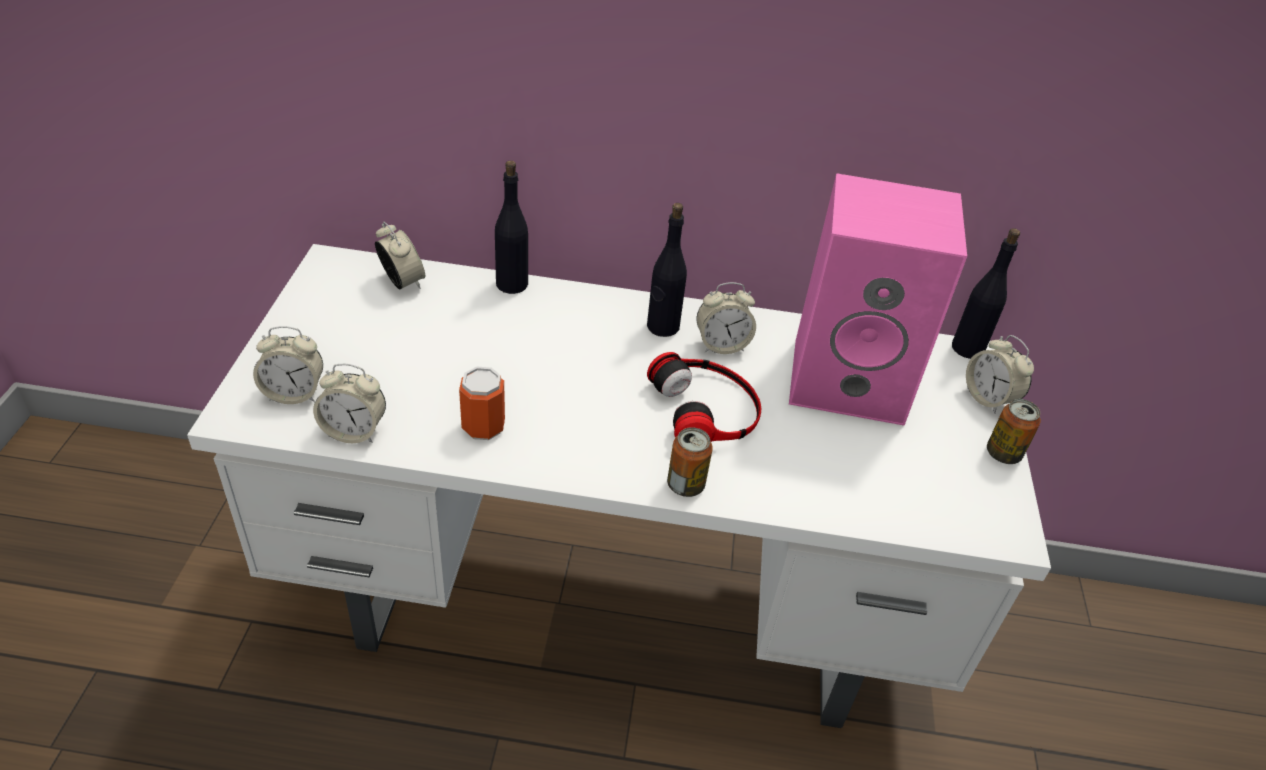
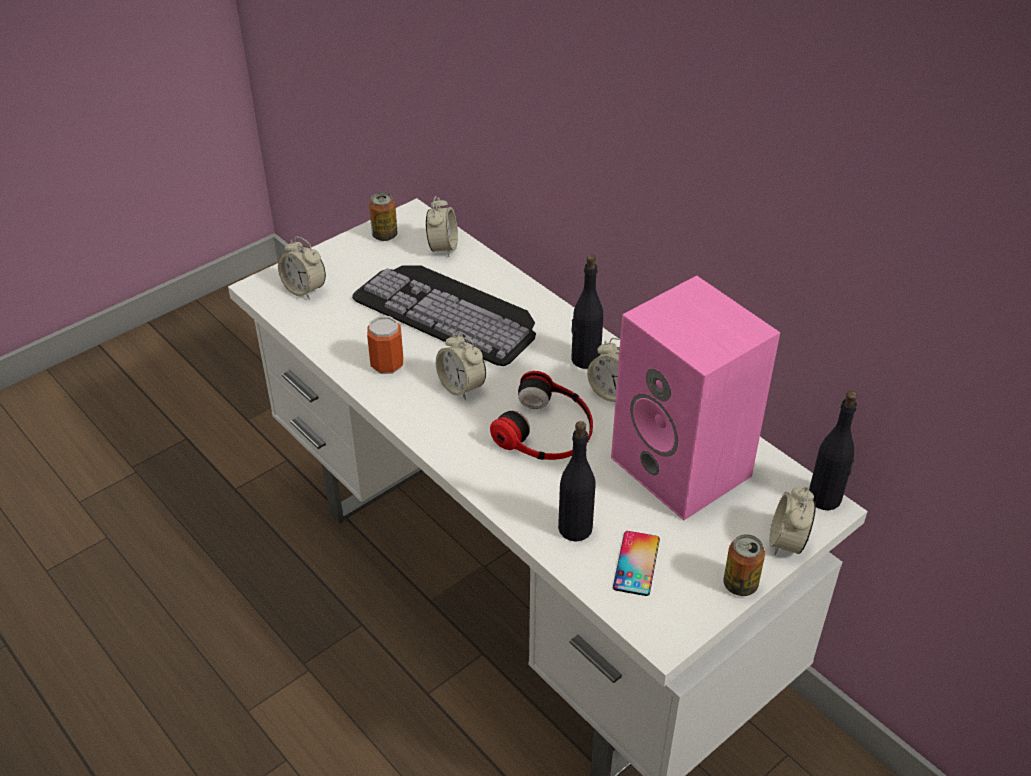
camera: 45 degrees right, 0 degrees up
(354, 431) = (312, 328): alarm clock -> alarm clock (461, 387)
(485, 340) = (451, 311): none -> keyboard
(511, 284) = (513, 280): black bottle -> black bottle (575, 528)
(686, 485) = (469, 468): can -> can (384, 235)
(918, 485) = (636, 563): none -> phone

